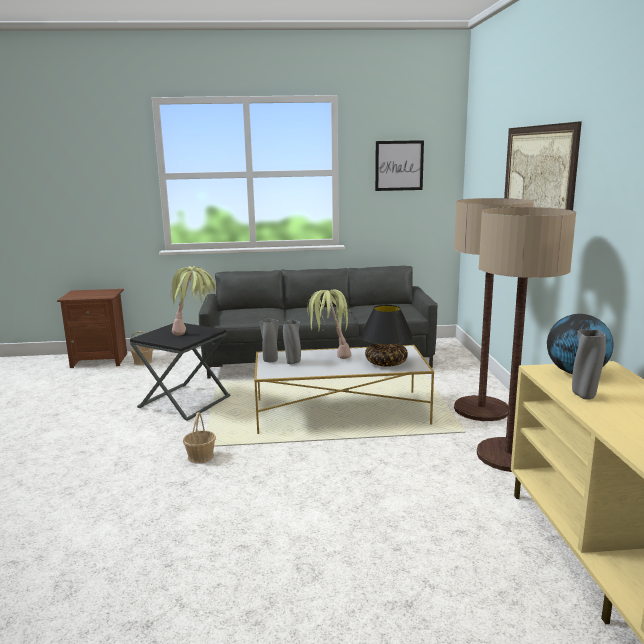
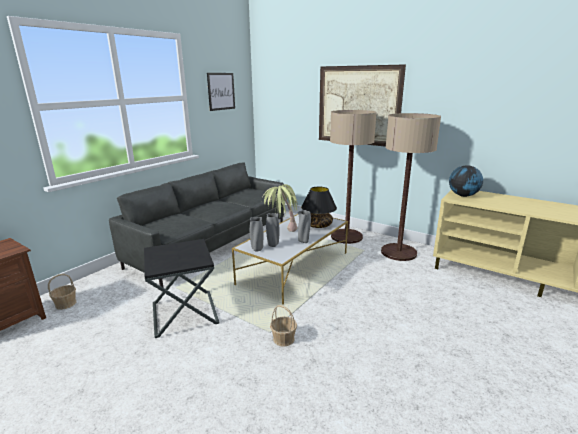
camera: 50 degrees left, 5 degrees up
(195, 333) = (190, 249): potted plant -> none
(584, 396) = (492, 203): grey vase -> grey vase (304, 241)

